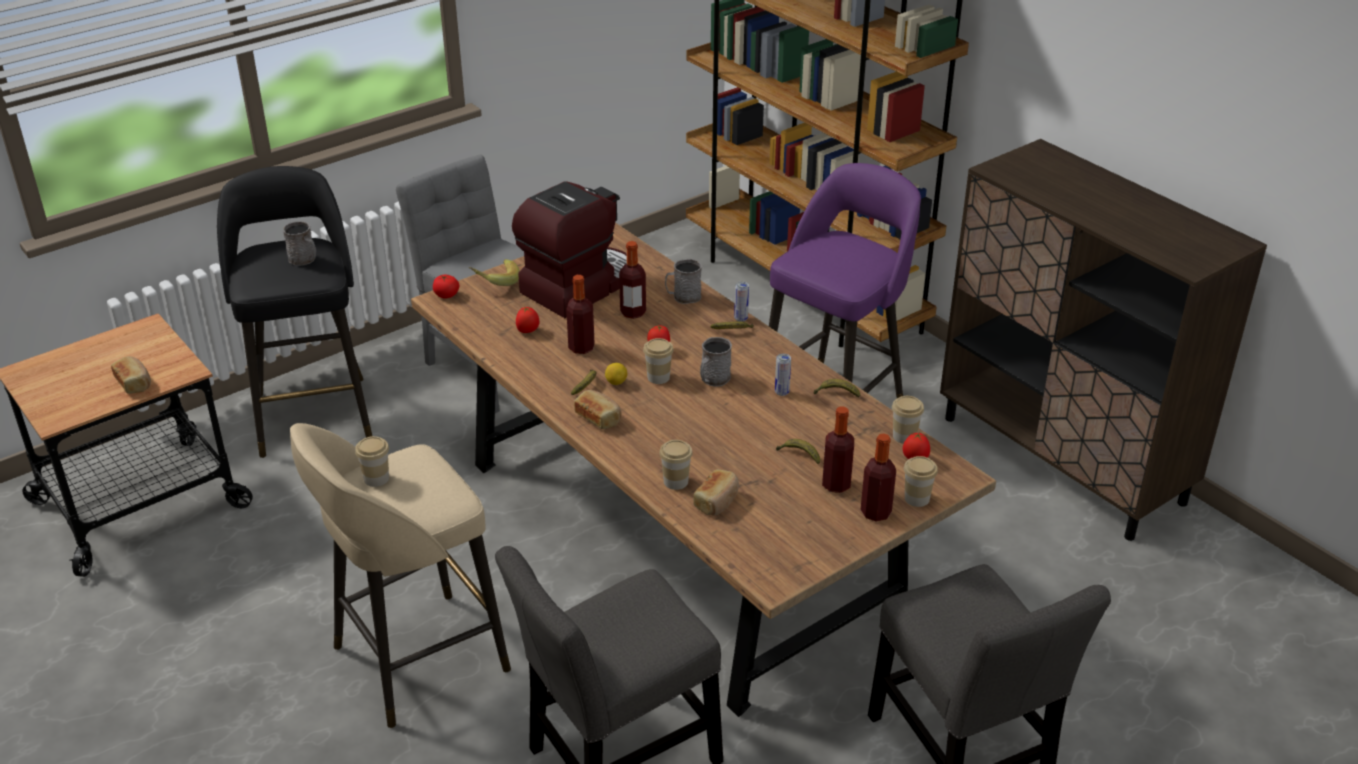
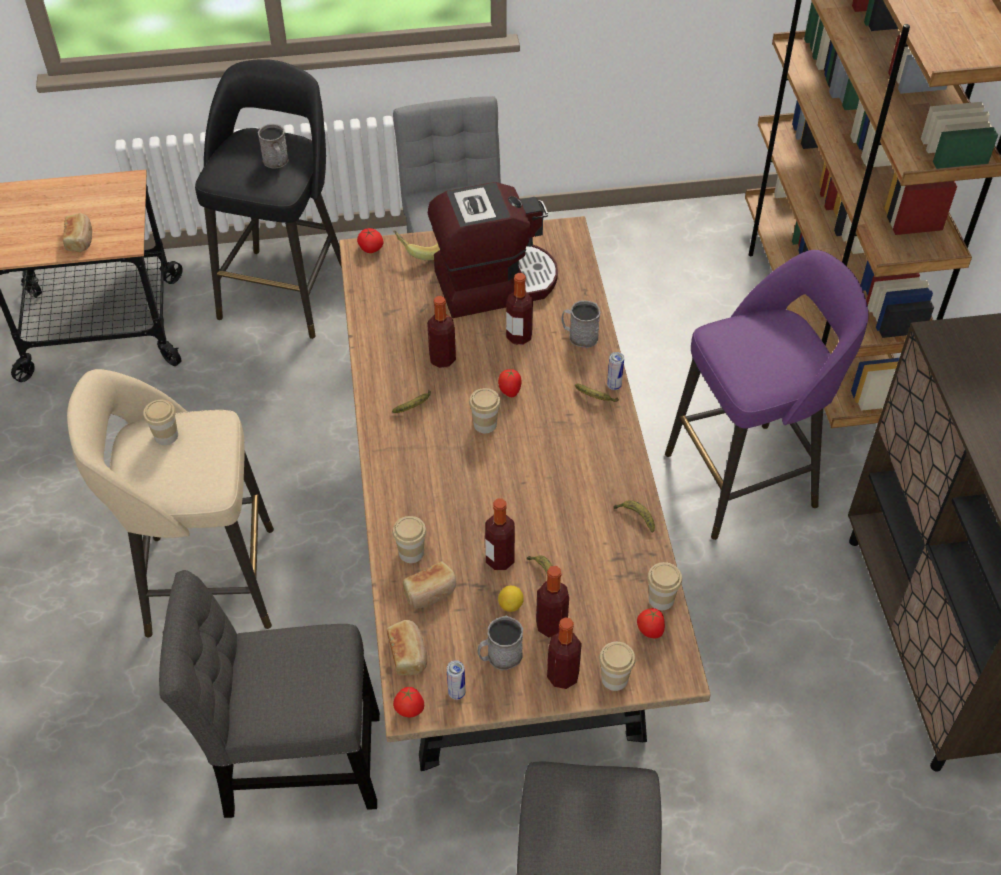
camera: 30 degrees right, 15 degrees up
(528, 331) = (410, 320): tomato -> tomato (409, 711)
(598, 417) = (398, 448): bread -> bread (408, 654)
(616, 382) = (443, 414): lemon -> lemon (511, 605)
(713, 380) = (532, 449): grey mug -> grey mug (500, 657)
(754, 458) = (500, 559): none -> bottle
(782, 392) = (584, 492): can -> can (456, 693)

